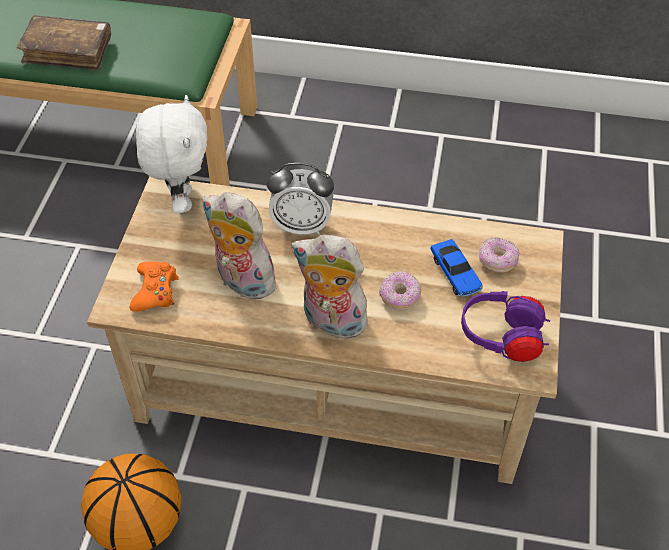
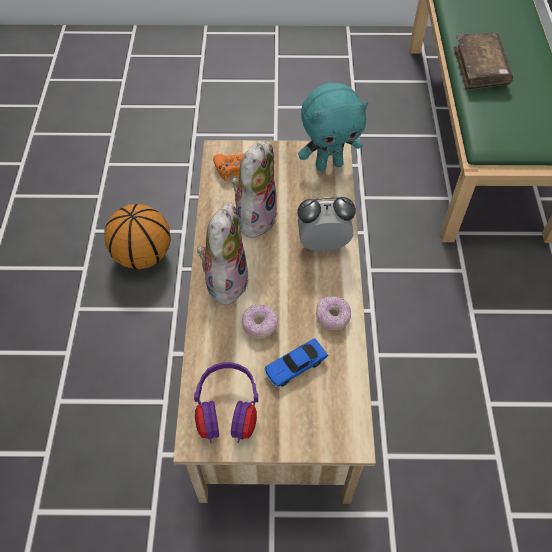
camera: 80 degrees right, 5 degrees up
(181, 200) = (329, 164): white plush toy -> turquoise plush toy
(302, 225) = (323, 244): alarm clock -> alarm clock turned 90 degrees clockwise
(497, 261) = (318, 401): donut -> donut (332, 317)

